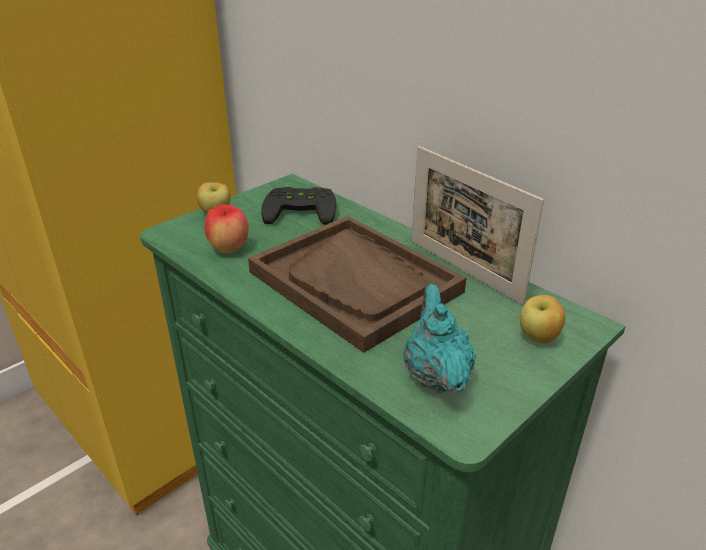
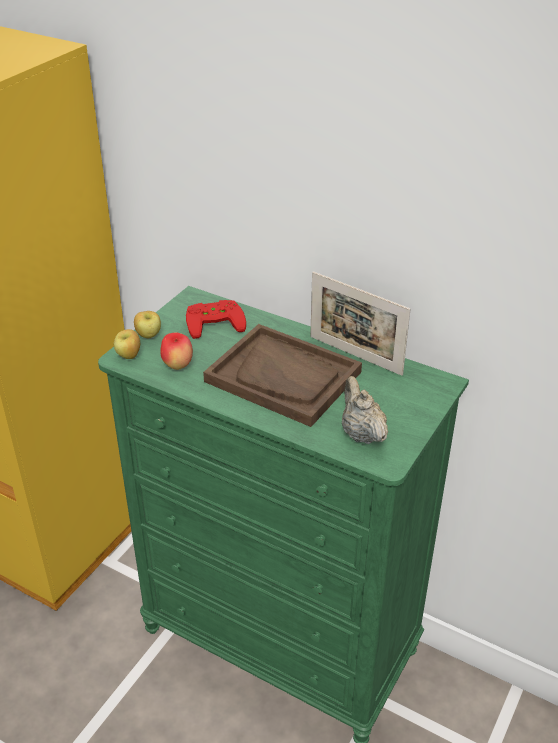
camera: 15 degrees left, 5 degrees up
(301, 210) = (214, 321): black game controller -> red game controller
(435, 375) = (361, 433): turquoise teapot -> beige teapot
(539, 338) = (417, 397): apple -> apple (129, 356)

